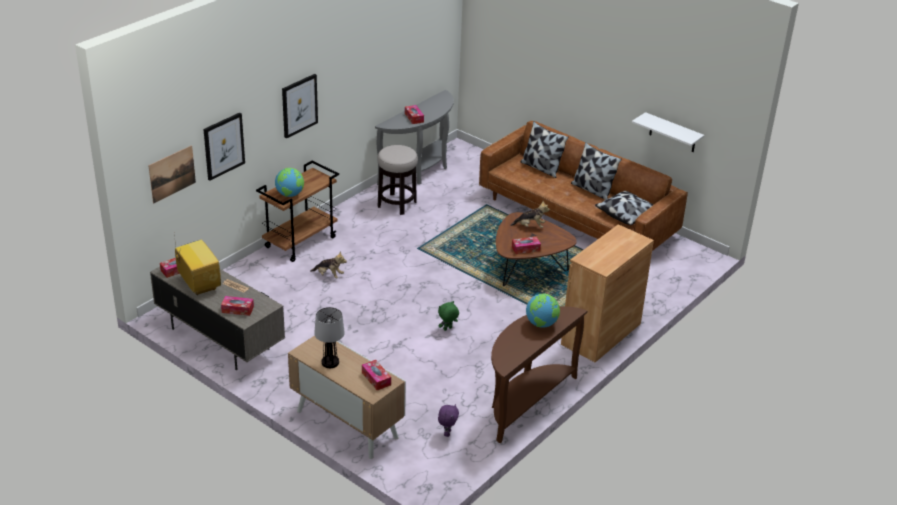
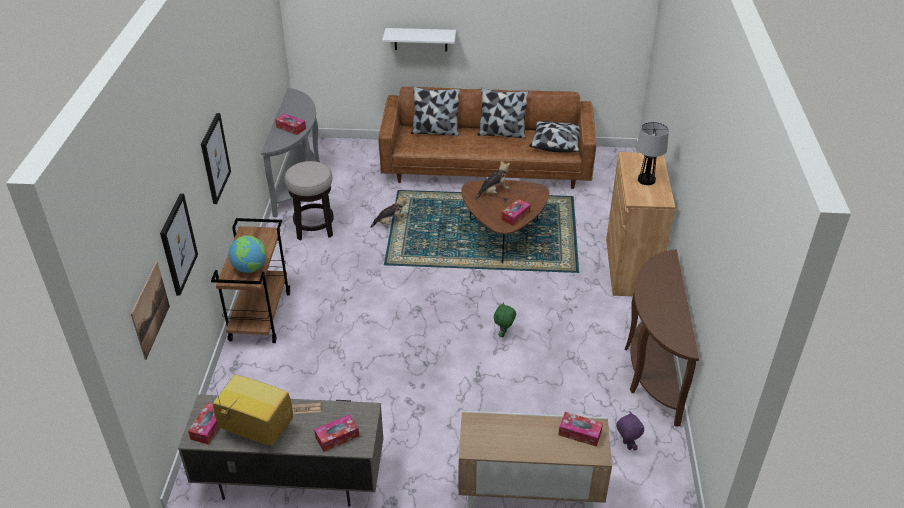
camera: 35 degrees left, 5 degrees up
(329, 275) = (329, 338): plush toy -> plush toy (390, 223)
(330, 362) = (514, 442): table lamp -> table lamp (646, 180)
(541, 324) = (659, 284): globe -> none
(672, 133) = (566, 48): white shelf -> white shelf (420, 39)

